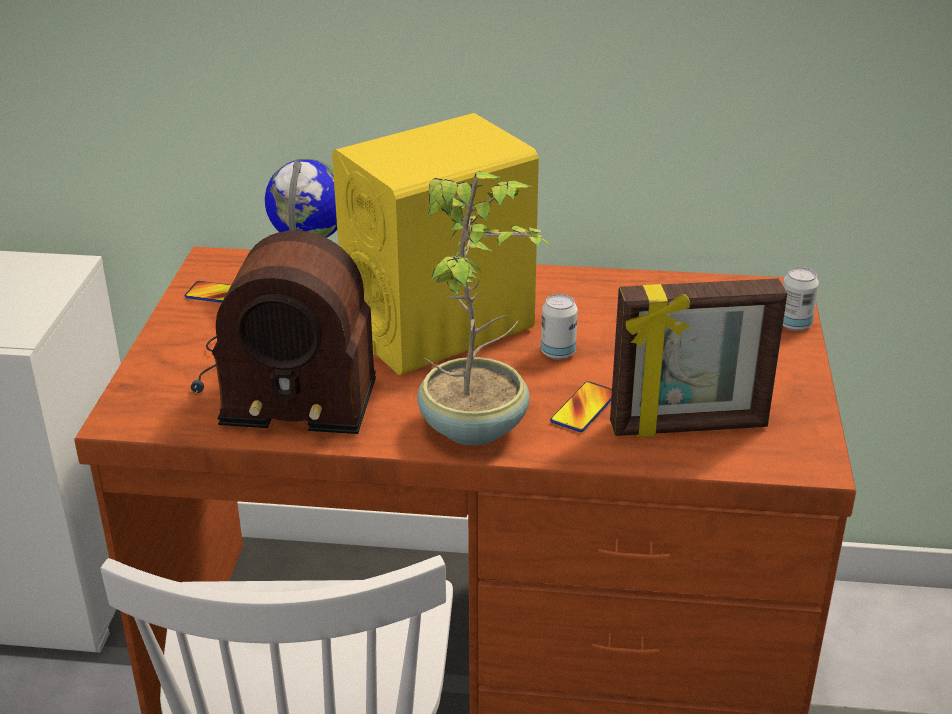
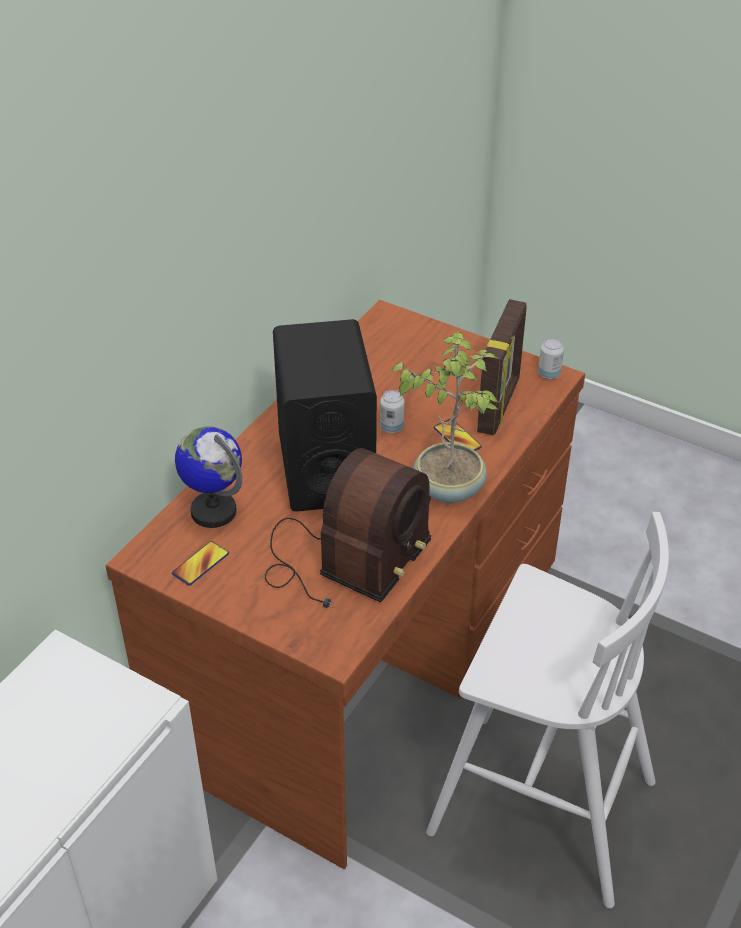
camera: 65 degrees left, 10 degrees up
(439, 327) = (326, 468): yellow speaker -> black speaker
(794, 324) = (425, 326): can -> can (549, 374)

